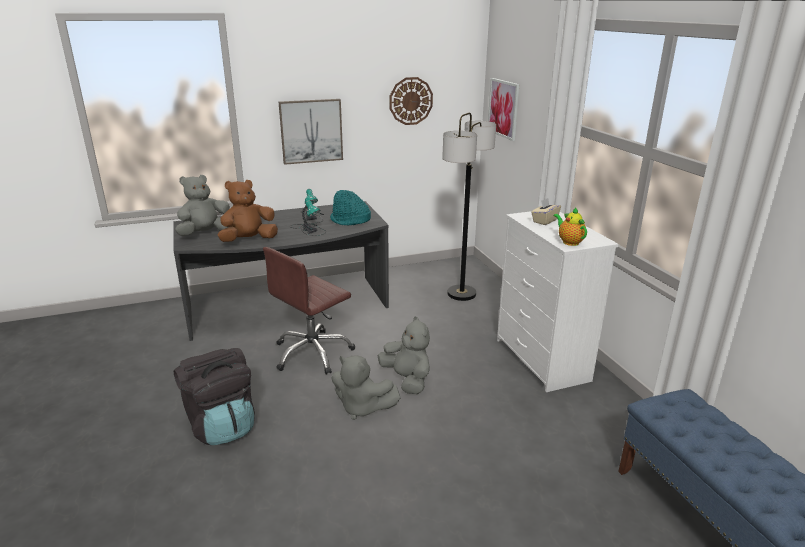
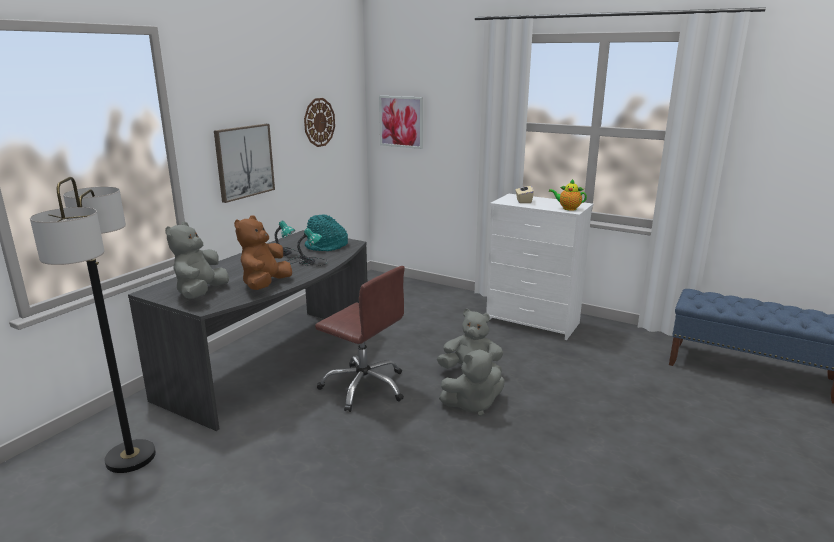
camera: 40 degrees left, 5 degrees down
(222, 425) = (384, 477): black backpack -> none
(313, 353) = (364, 387): brown office chair -> brown office chair turned 60 degrees counterclockwise
(461, 294) = (409, 299): floor lamp -> floor lamp (131, 457)

